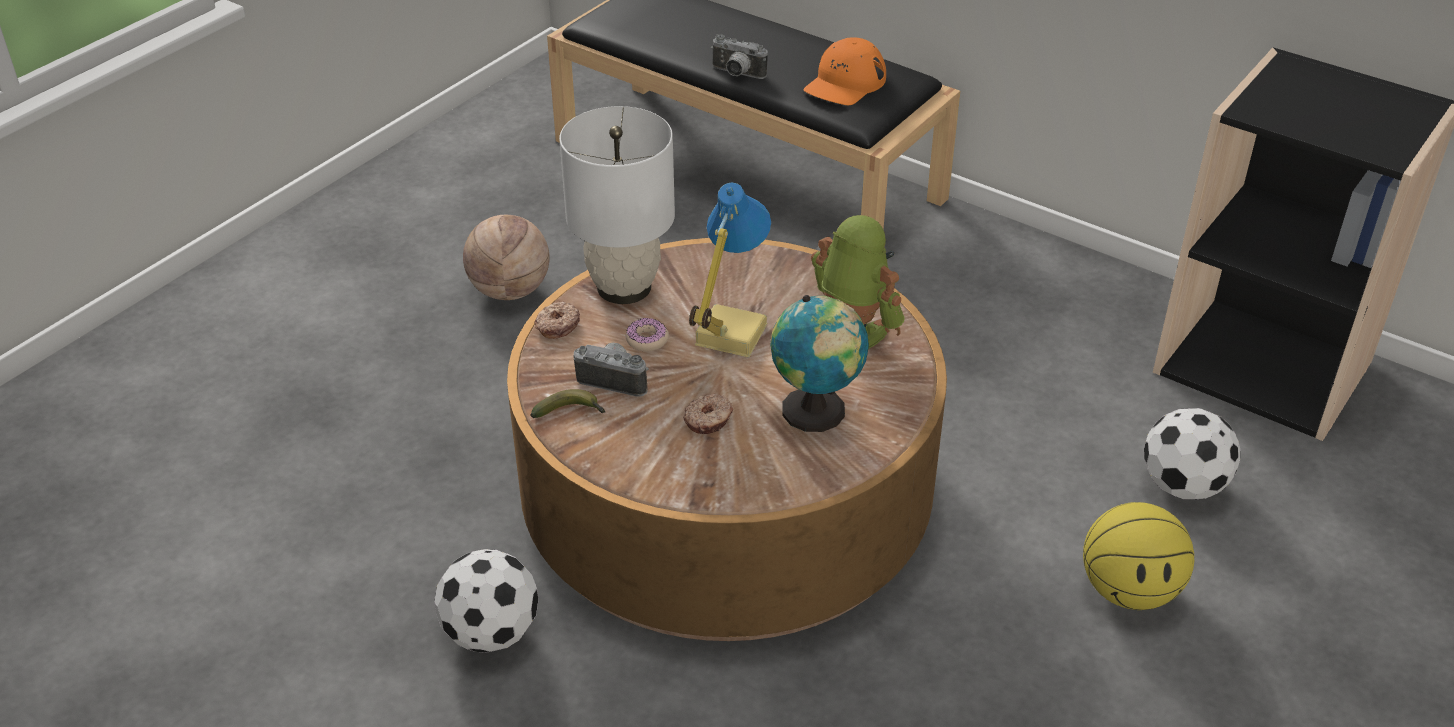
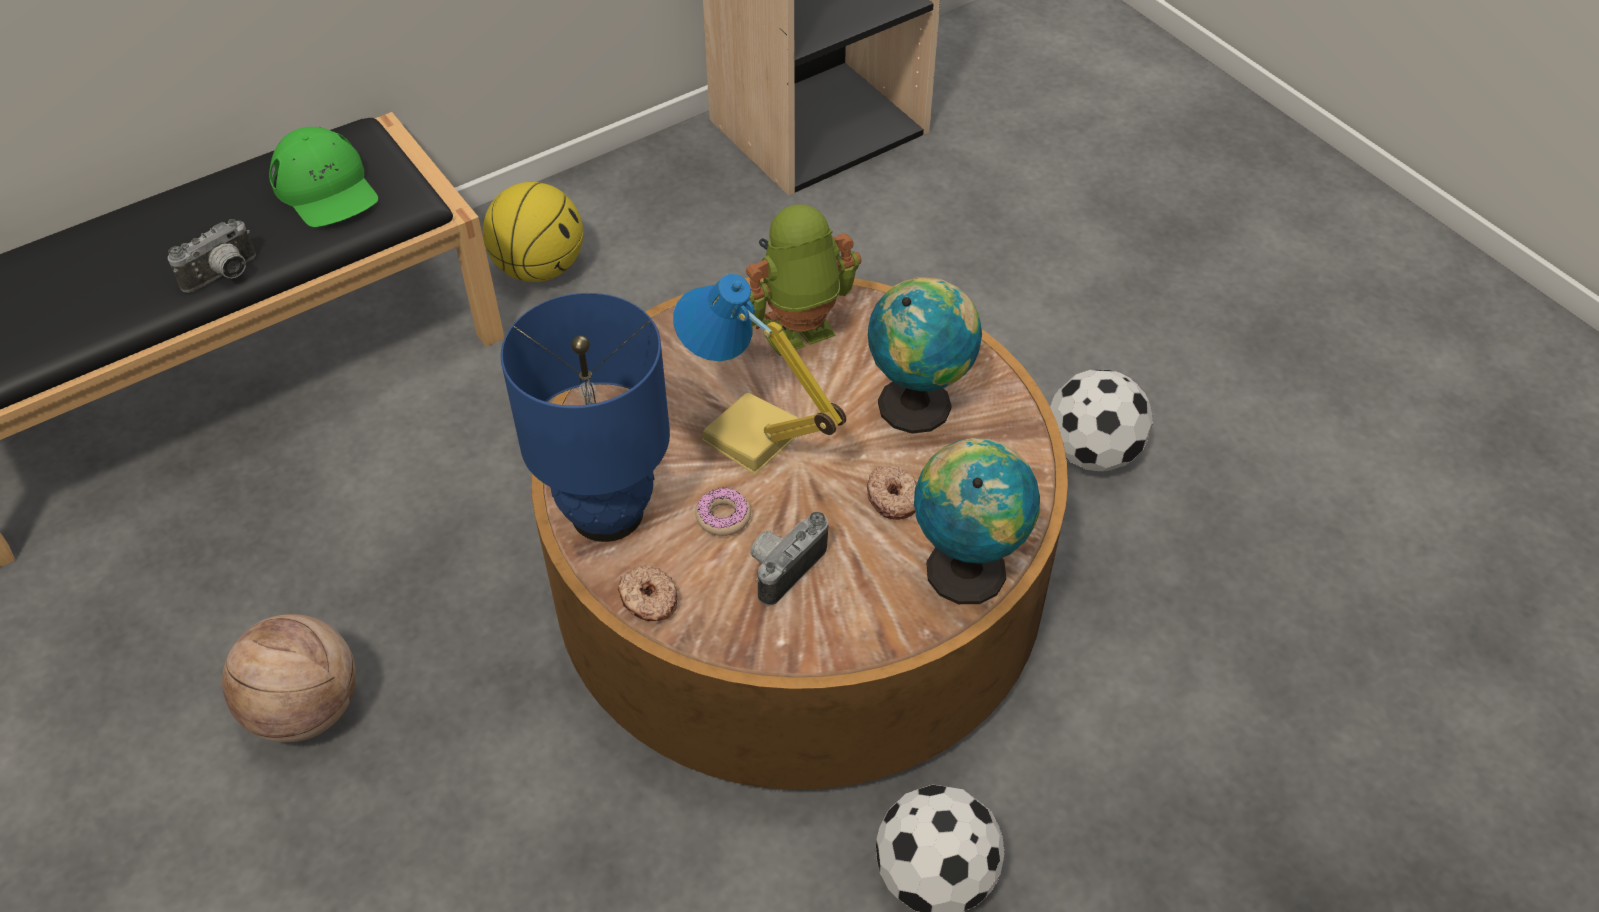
camera: 70 degrees left, 10 degrees up
(571, 412) = (825, 625): banana -> none
(624, 288) = (608, 513): white table lamp -> blue table lamp
(659, 473) = (966, 566): none -> globe
(845, 83) = (326, 188): orange cap -> green cap
(1130, 591) = (1059, 322): basketball -> basketball (540, 268)
(1184, 486) = (946, 236): football -> football (1092, 451)

